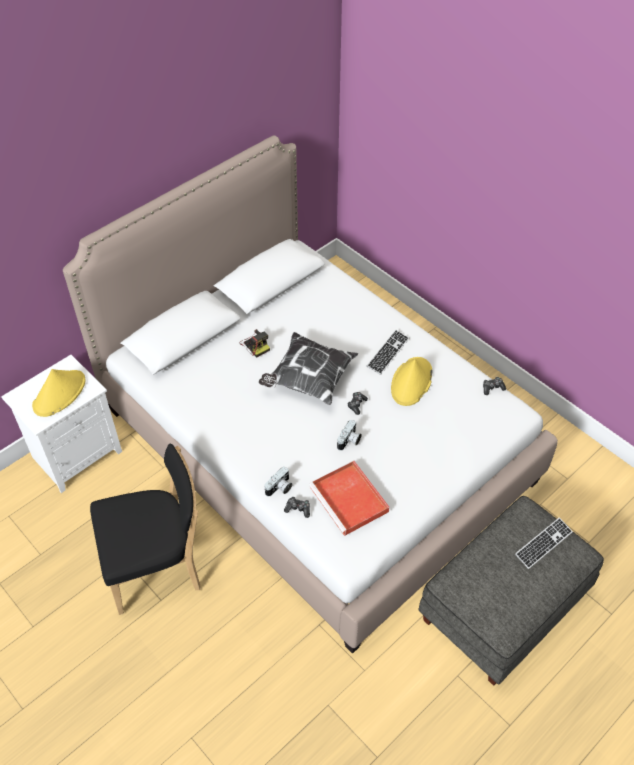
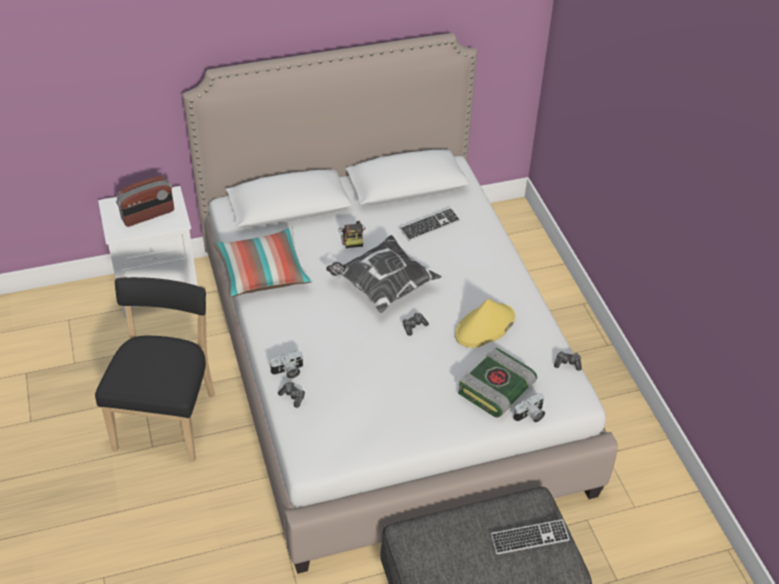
camera: 25 degrees right, 5 degrees down
(59, 393) = (148, 215): yellow hat -> radio
(158, 567) = (168, 418): black chair -> black chair turned 90 degrees counterclockwise
(199, 407) = (262, 273): none -> pillow
(349, 441) = (383, 356): camera -> camera (530, 416)
(350, 500) = (346, 409): red tray -> none
(388, 353) = (479, 291): keyboard -> keyboard (430, 225)
(454, 433) = (496, 390): none -> book

